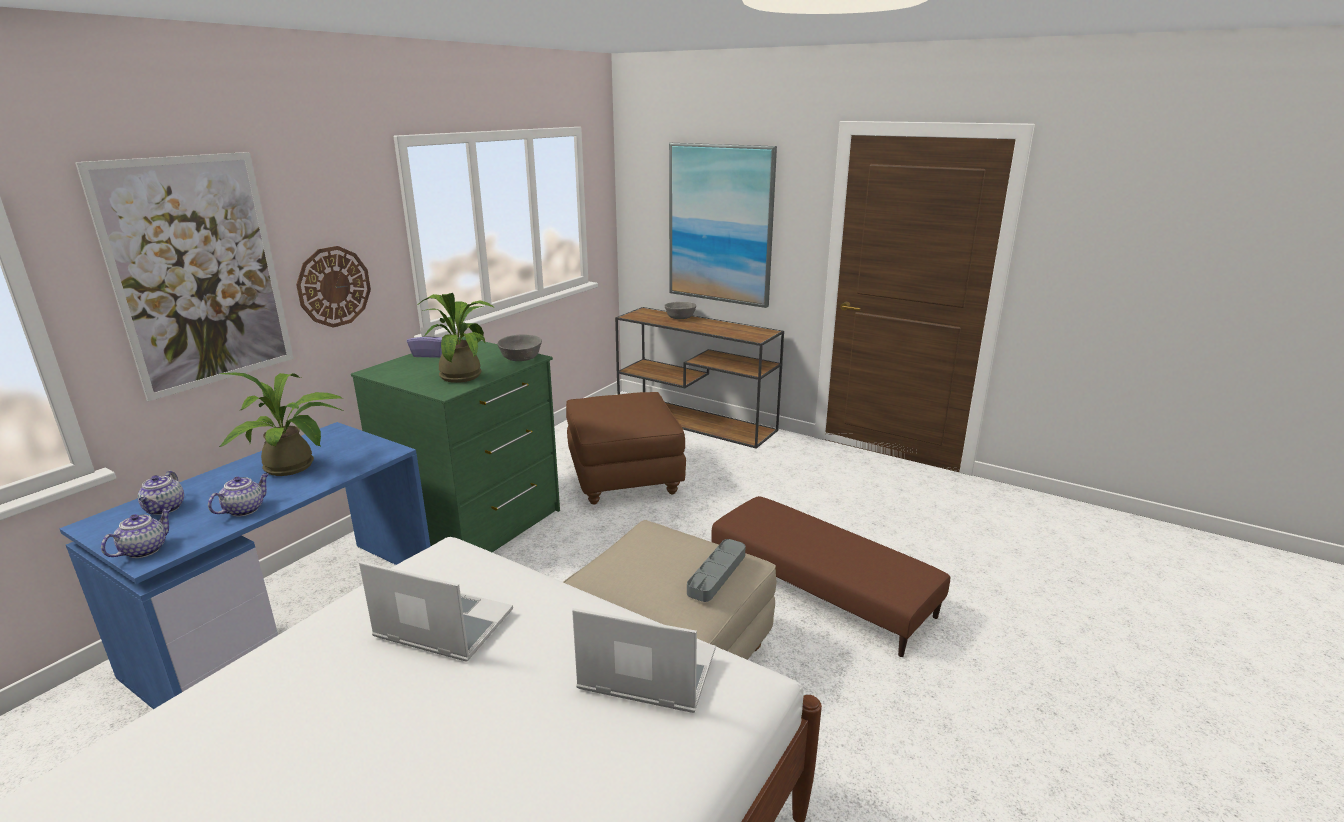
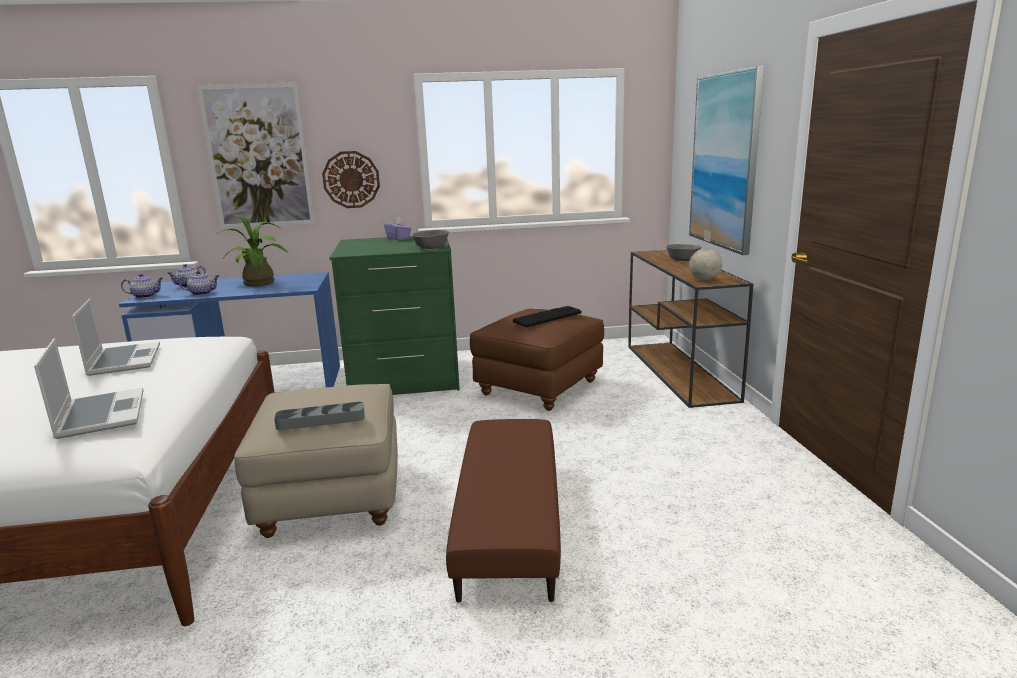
camera: 50 degrees right, 5 degrees down
(463, 374) = (378, 249): potted plant -> none
(632, 403) = (547, 317): none -> keyboard
(748, 335) = (704, 280): none -> globe

